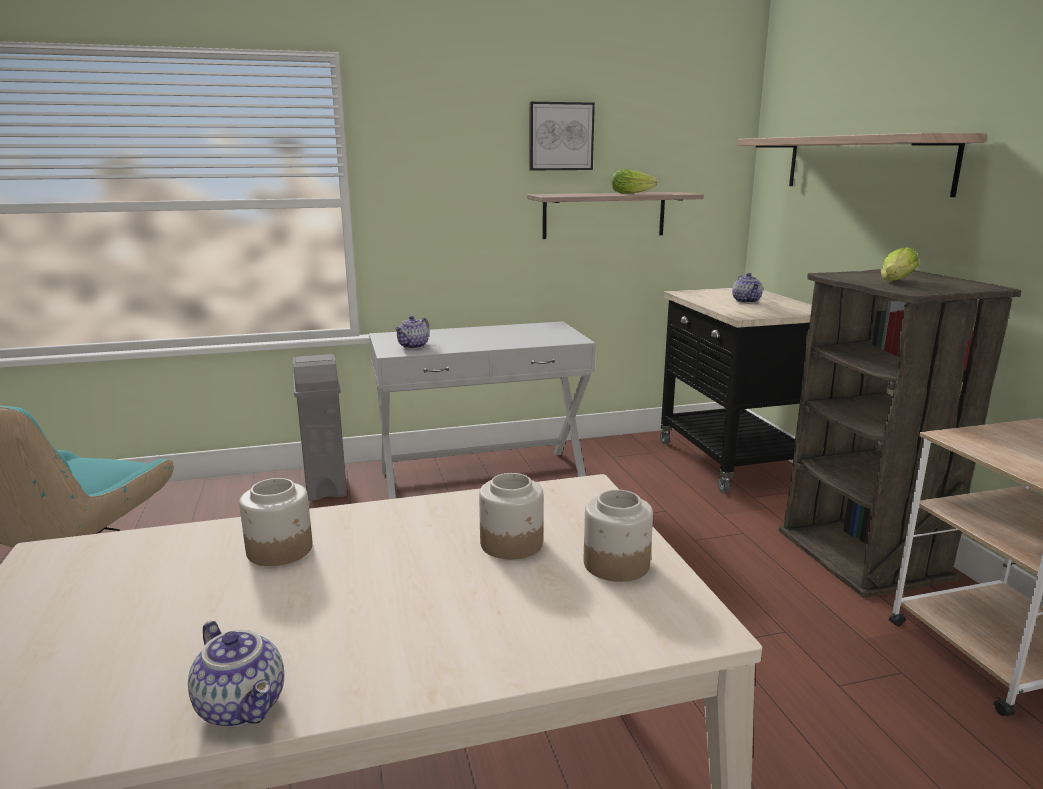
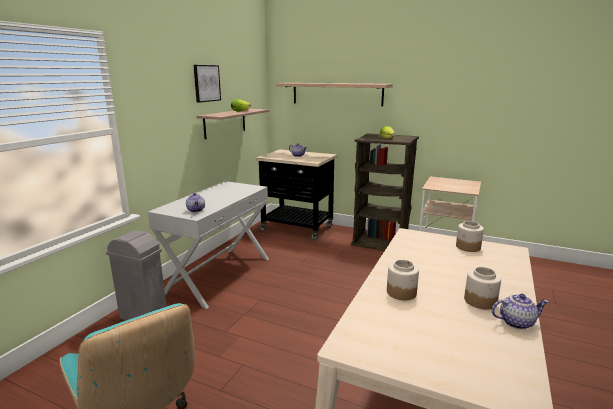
camera: 50 degrees left, 0 degrees up
(512, 543) = (439, 255): jar -> jar (480, 301)

